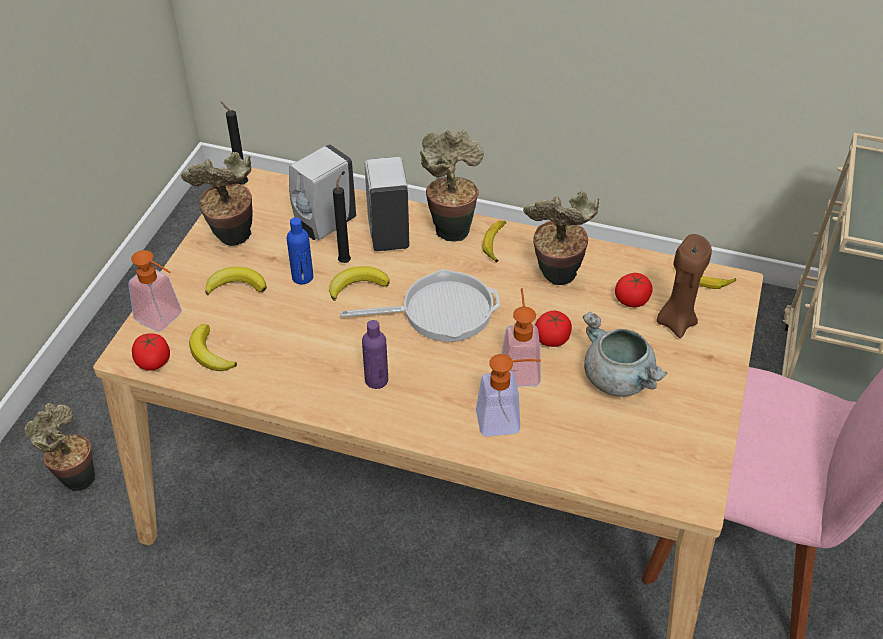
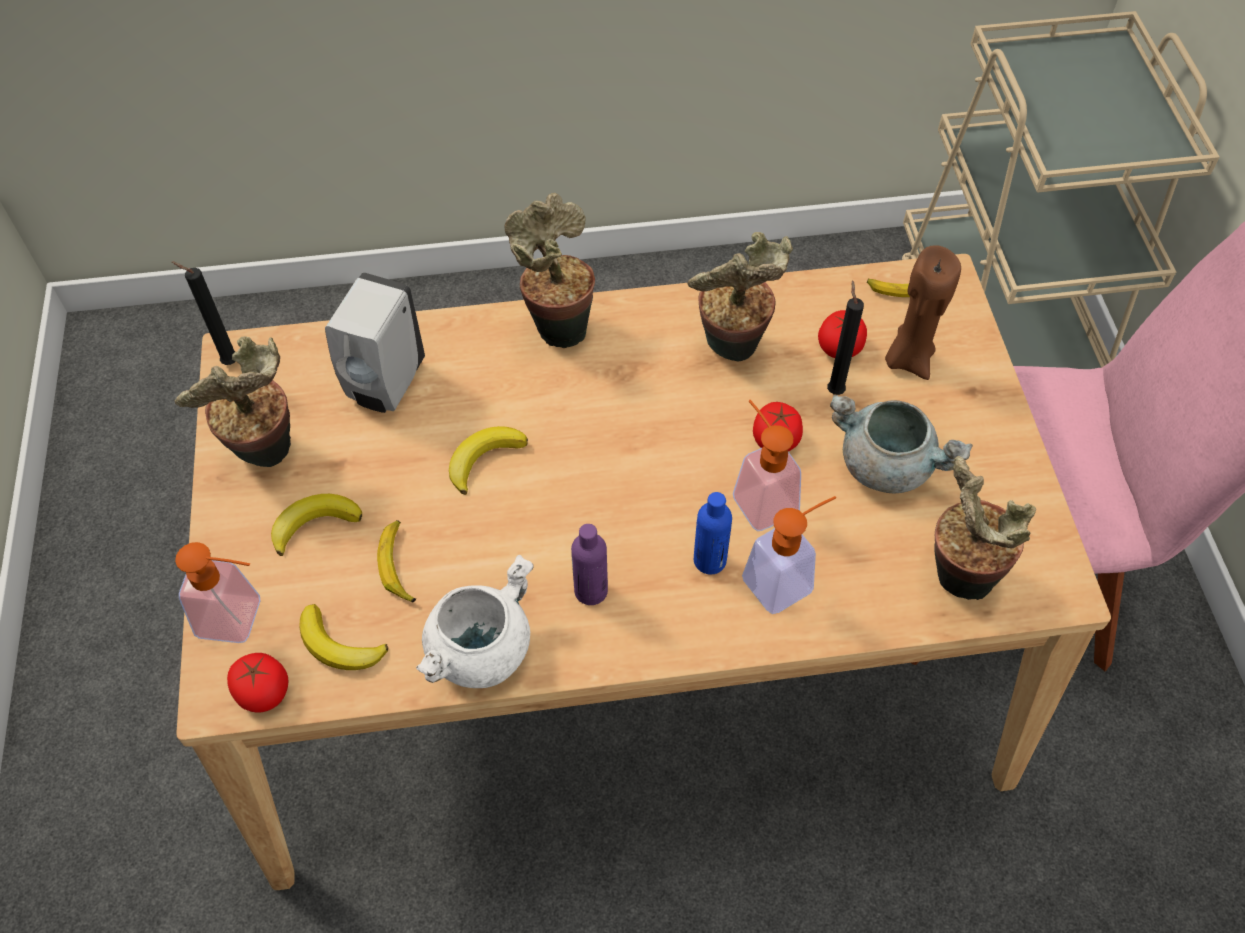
camera: 25 degrees left, 10 degrees up
(75, 477) = (133, 839): potted plant -> potted plant (957, 577)
(289, 386) = (479, 648): none -> white cooking pot
(302, 277) = (401, 475): blue bottle -> blue bottle (709, 560)
(345, 261) = (446, 428): black candle -> black candle (834, 389)
(388, 234) = (481, 366): white soap dispenser -> none
(440, 311) = (615, 456): frying pan -> none
(496, 244) = (629, 329): banana -> banana (398, 565)

